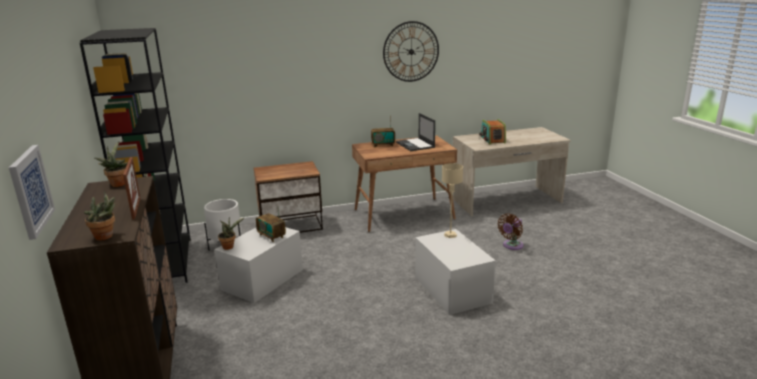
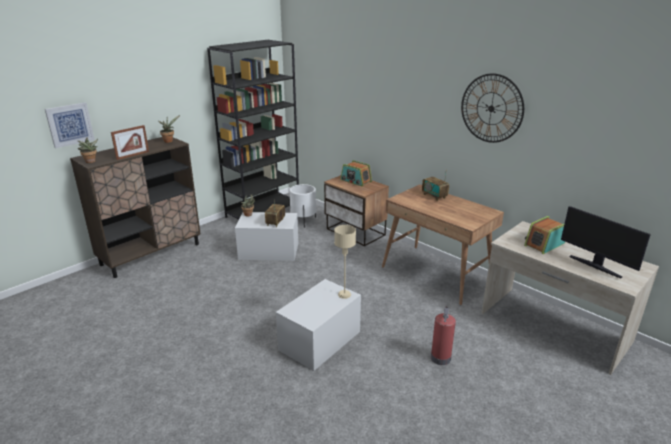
camera: 60 degrees right, 5 degrees up
(280, 169) = (355, 181): none -> radio
(415, 145) = (455, 209): laptop -> none
(511, 246) = (440, 357): brown fan -> fire extinguisher
(531, 137) = (595, 266): none -> monitor

